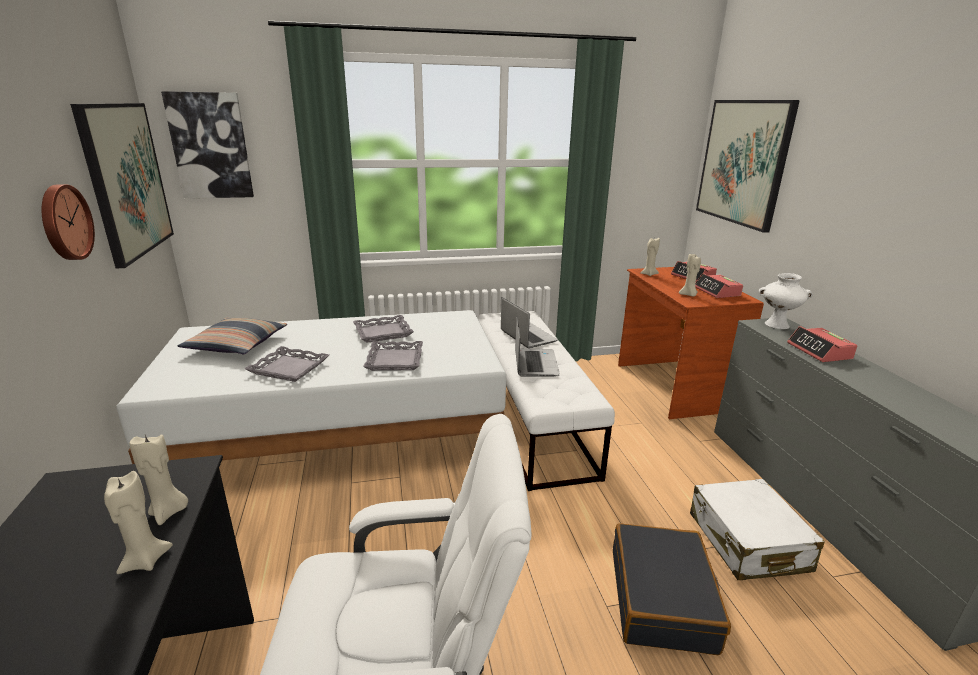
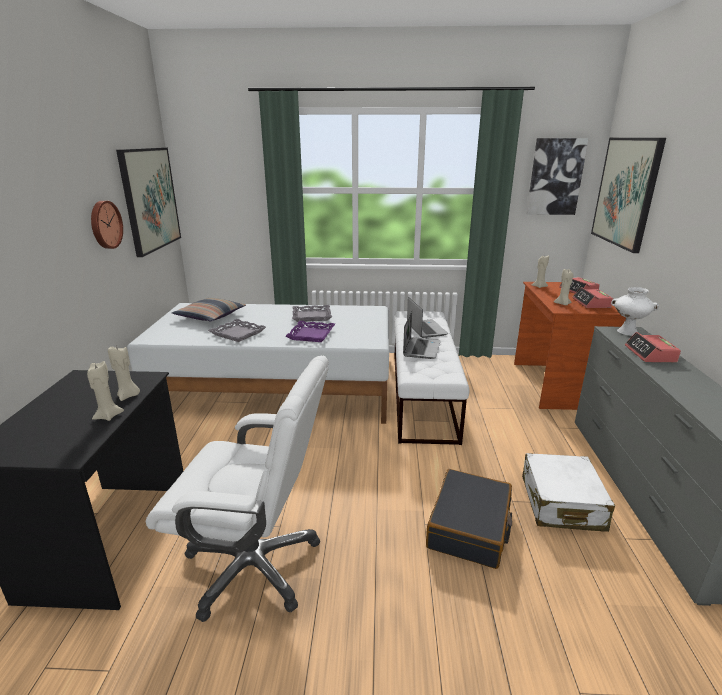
camera: 15 degrees right, 0 degrees up
(210, 146) = (208, 177): picture -> picture (555, 177)
(395, 360) = (311, 335): grey tray -> purple tray

